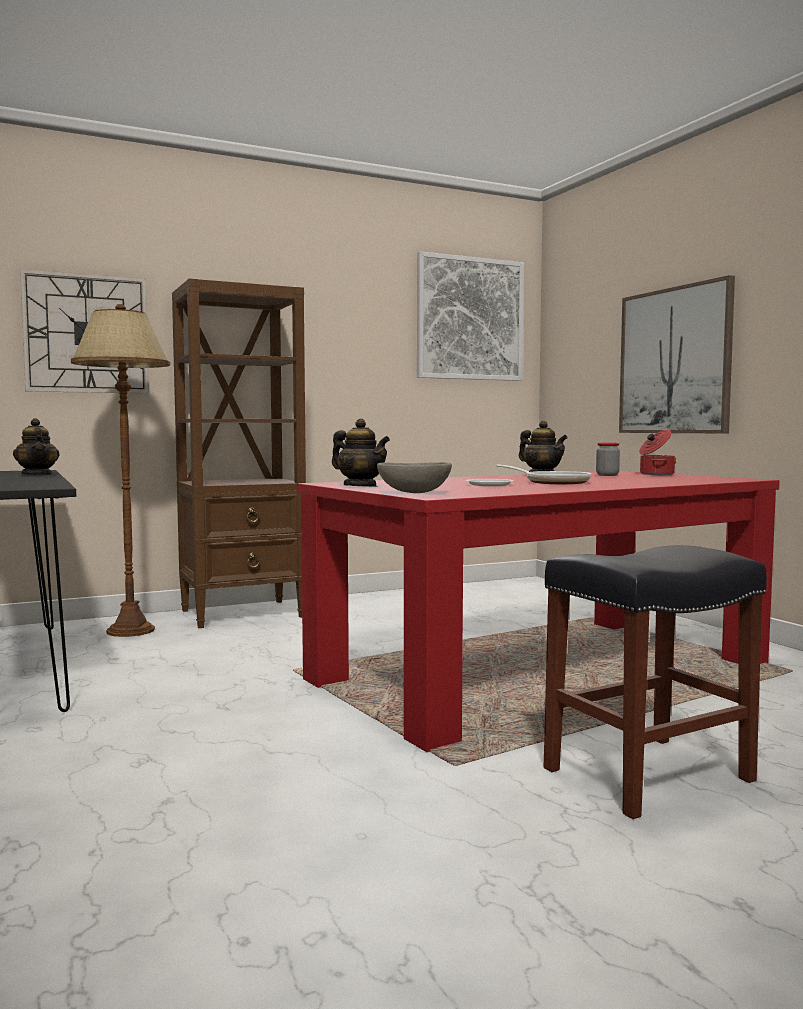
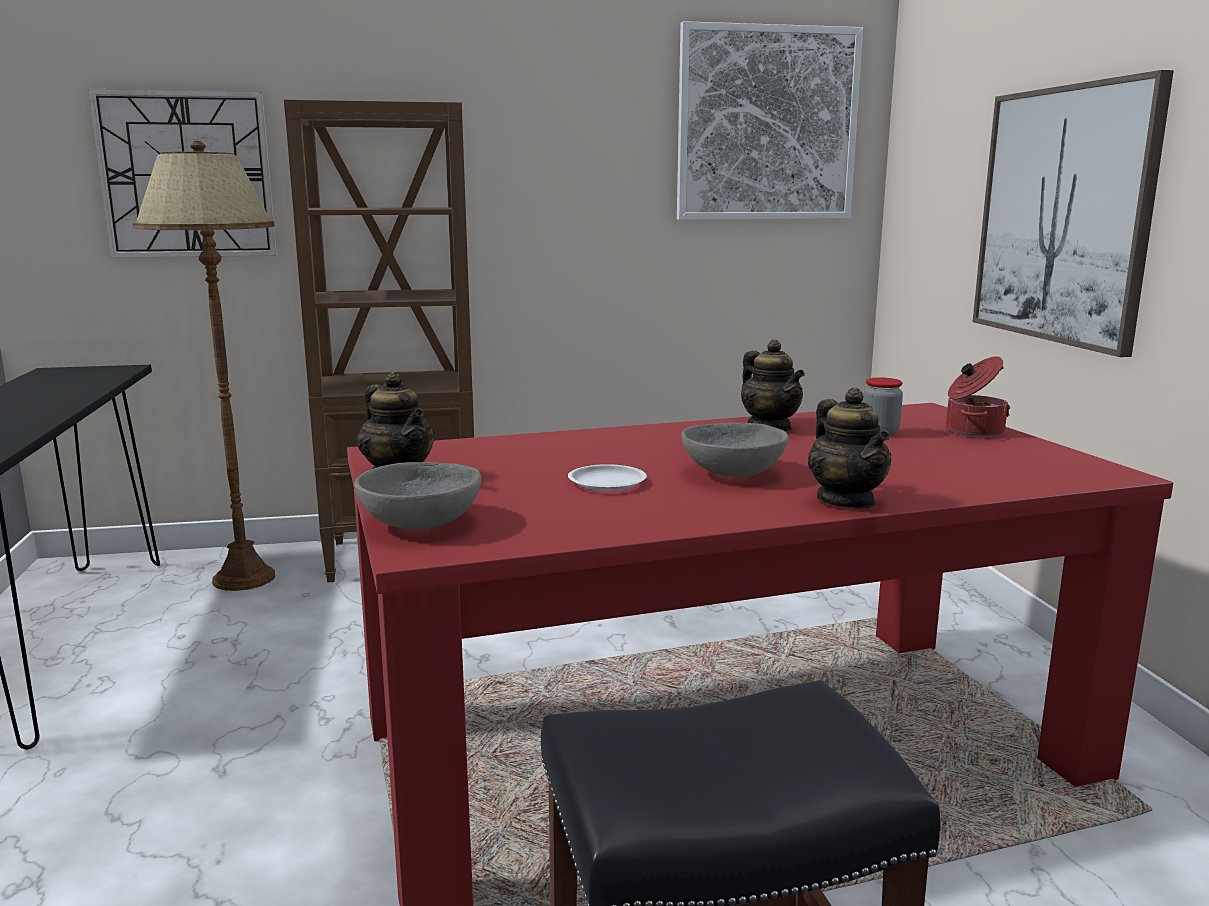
camera: 15 degrees right, 10 degrees up
(37, 475) = (77, 392): teapot -> teapot (846, 501)
(553, 482) = (732, 473): frying pan -> grey bowl

